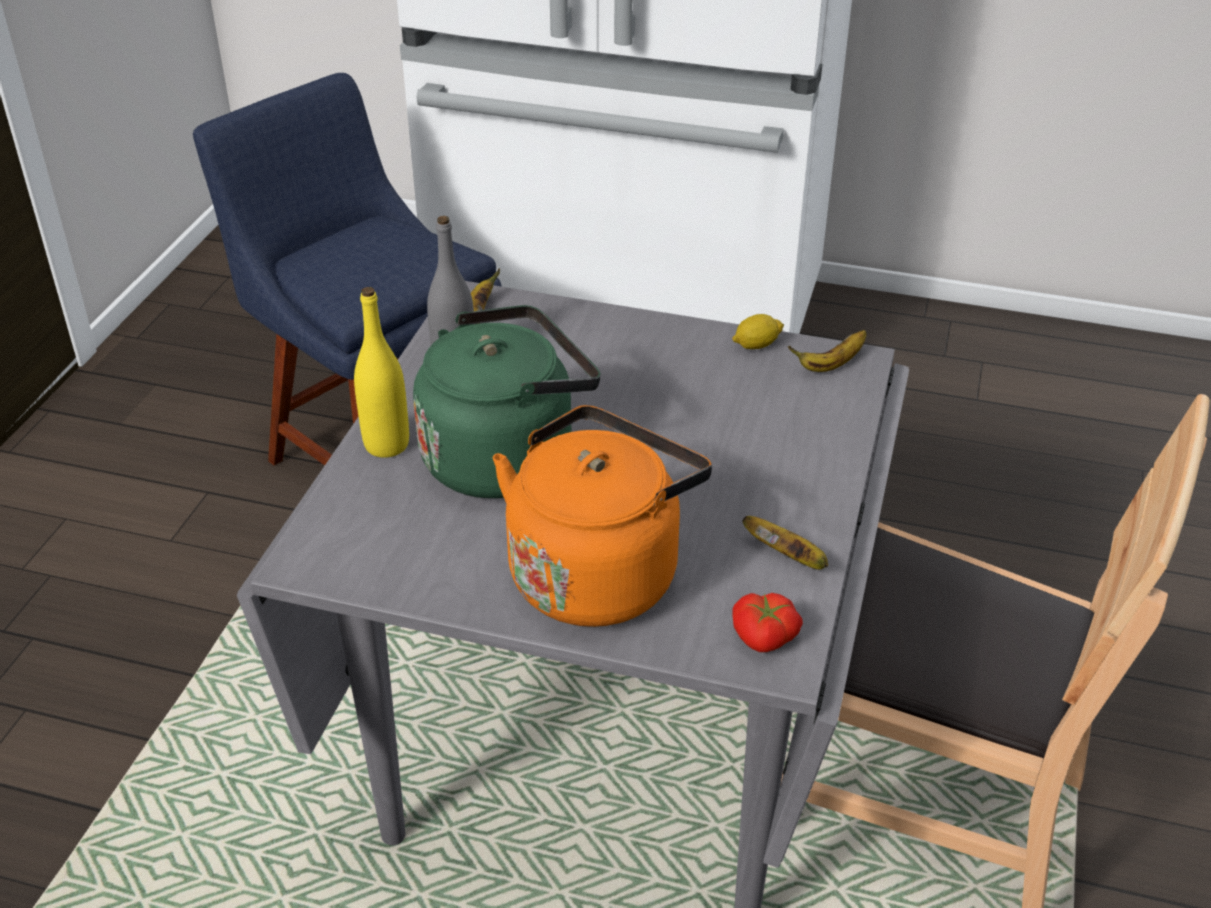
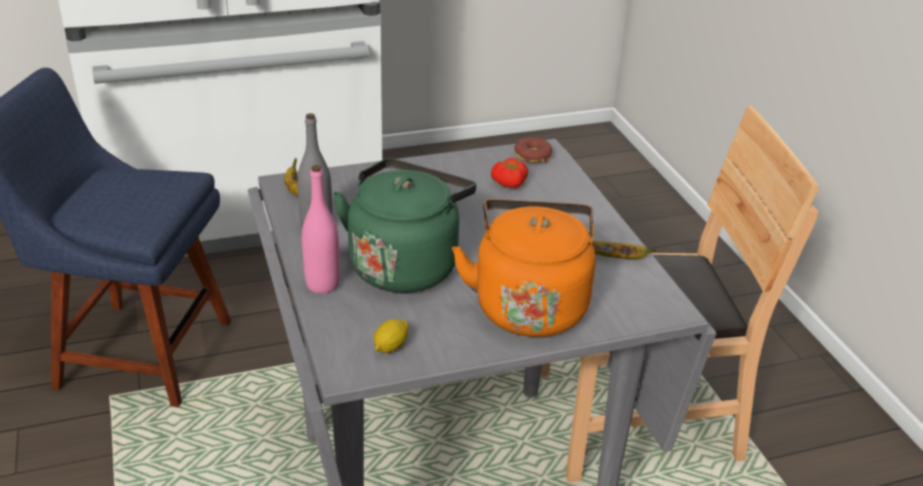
camera: 35 degrees left, 5 degrees down
(386, 445) = (322, 284): yellow bottle -> pink bottle
(756, 345) = (482, 158): lemon -> lemon (390, 346)
(763, 638) = (650, 303): tomato -> tomato (510, 184)
(831, 365) = (532, 156): banana -> donut

